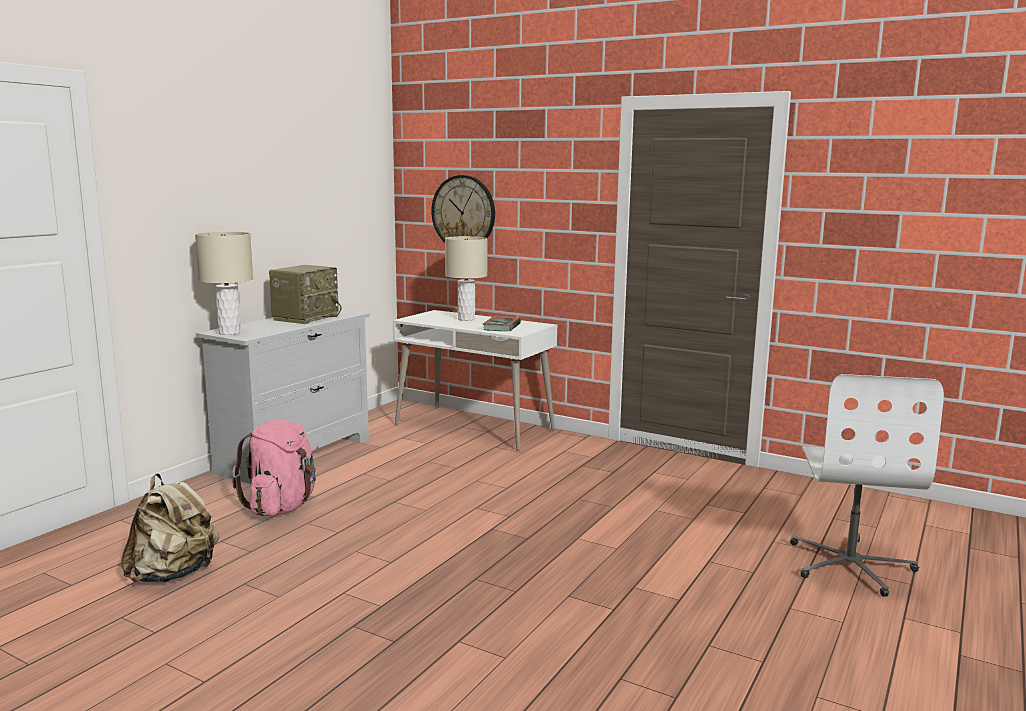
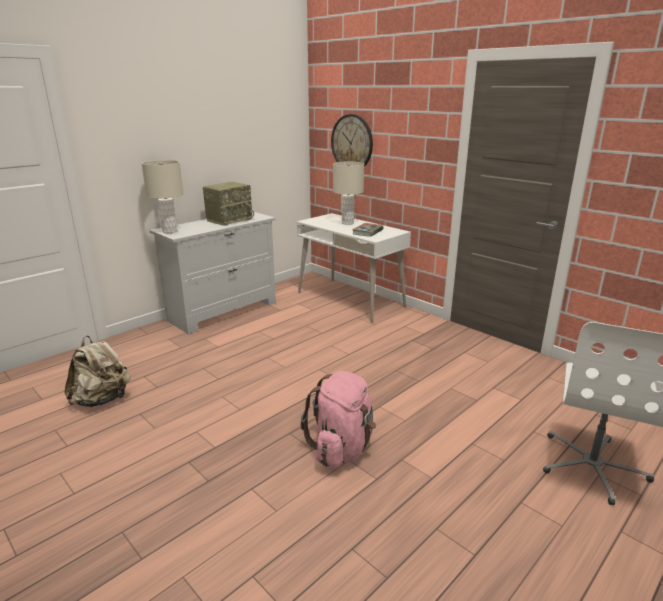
camera: 15 degrees right, 10 degrees up
(282, 507) = (194, 353): pink backpack -> pink backpack (342, 448)

